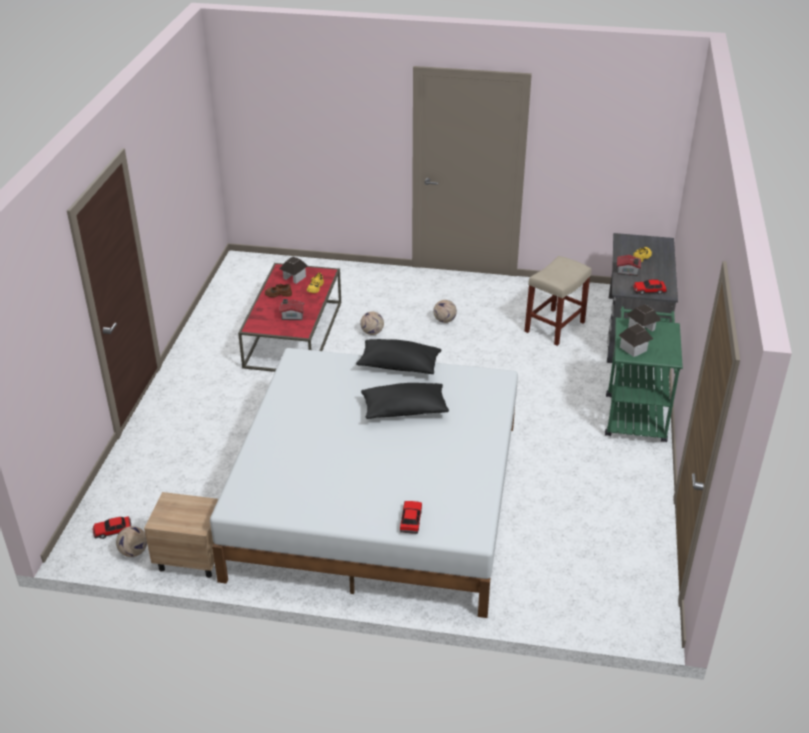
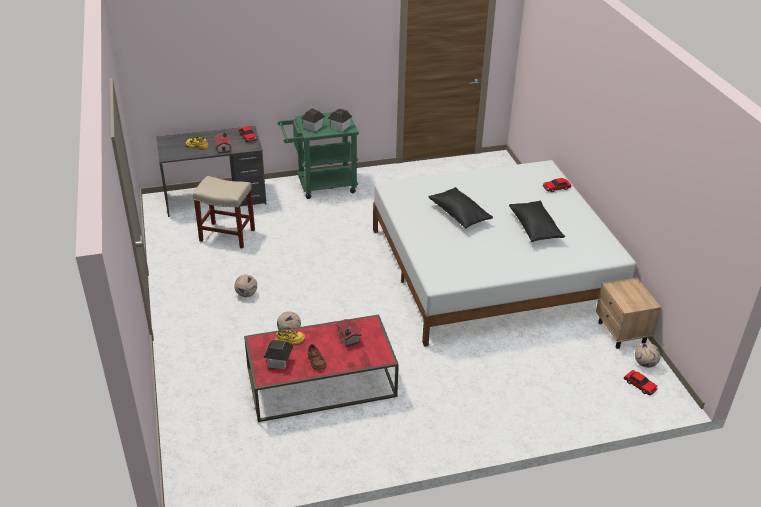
camera: 115 degrees left, 0 degrees up
(399, 366) = (410, 230): black pillow -> black pillow (535, 228)

